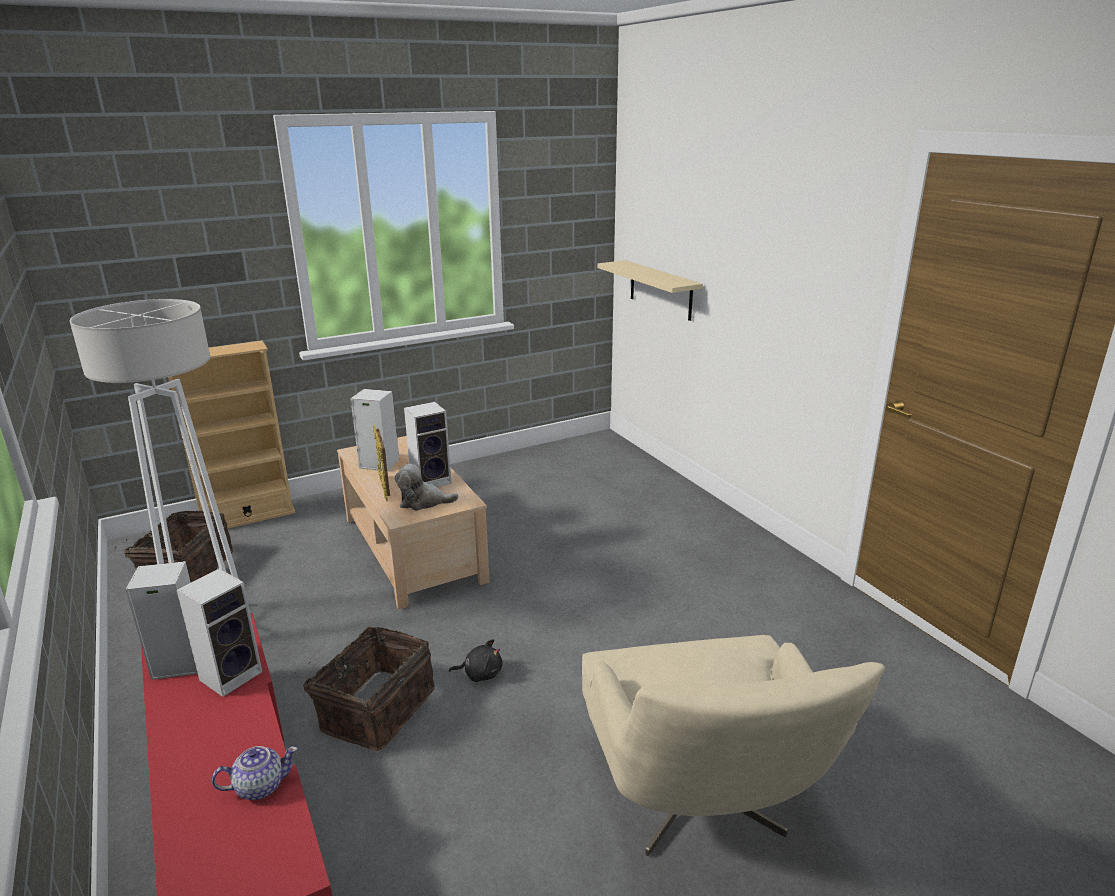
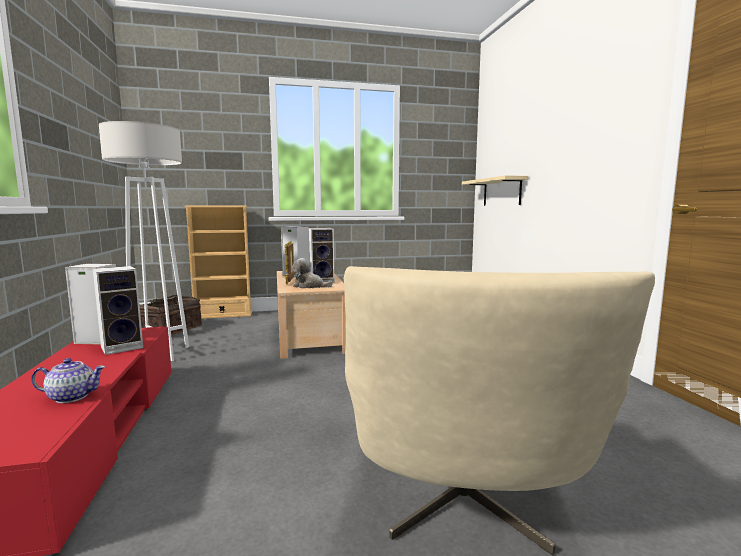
camera: 15 degrees right, 15 degrees down
(375, 709) = (225, 403): basket -> none
(480, 673) = (314, 395): black plush toy -> none

